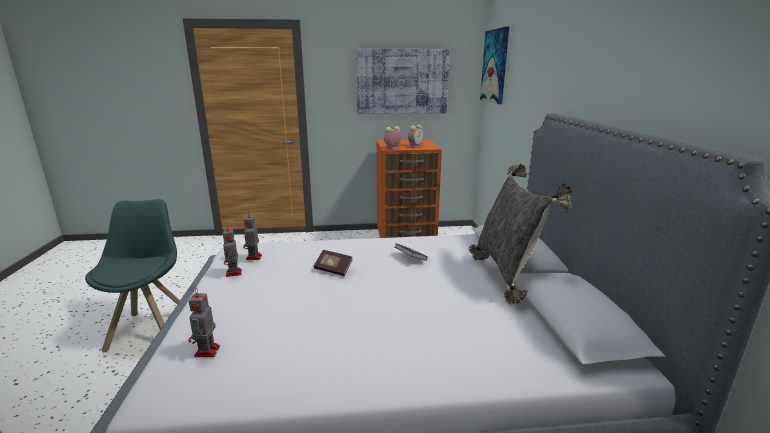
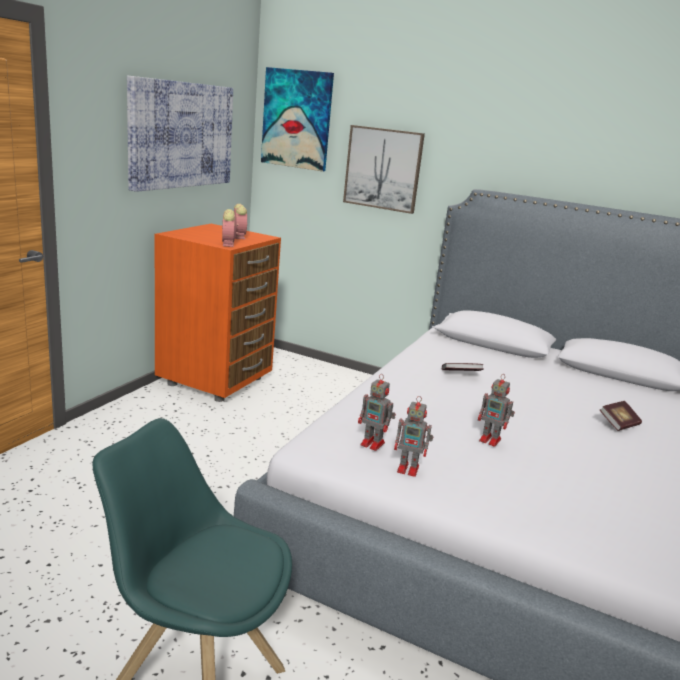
camera: 60 degrees left, 0 degrees up
(206, 352) = (609, 527): toy robot -> toy robot (491, 440)
(333, 269) = (459, 413): book -> book (618, 424)
(509, 279) = (540, 361): pillow -> none
(522, 99) = (383, 169): none -> picture

